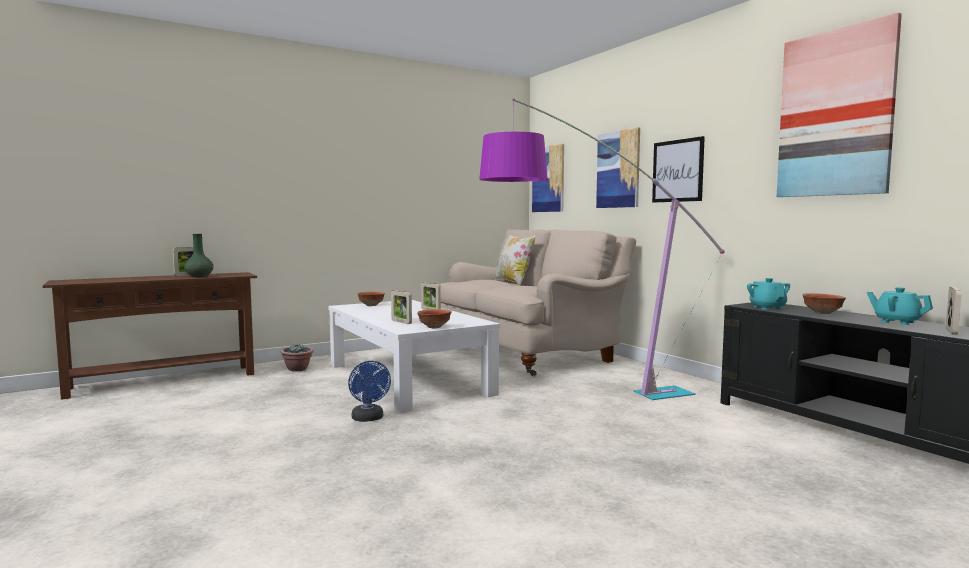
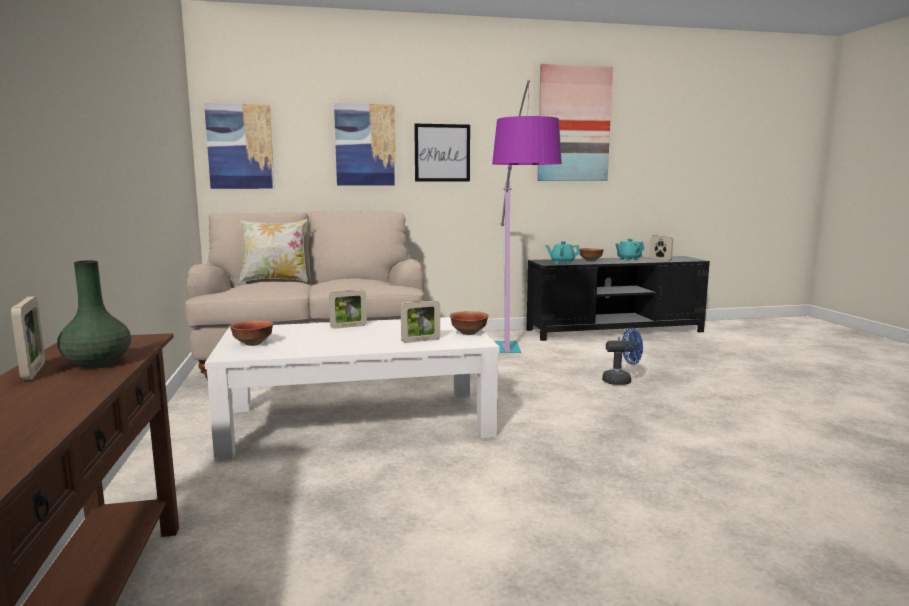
camera: 70 degrees left, 5 degrees up
(297, 369) = (199, 487): potted plant -> none
(369, 419) = (506, 453): blue fan -> blue fan (621, 381)

